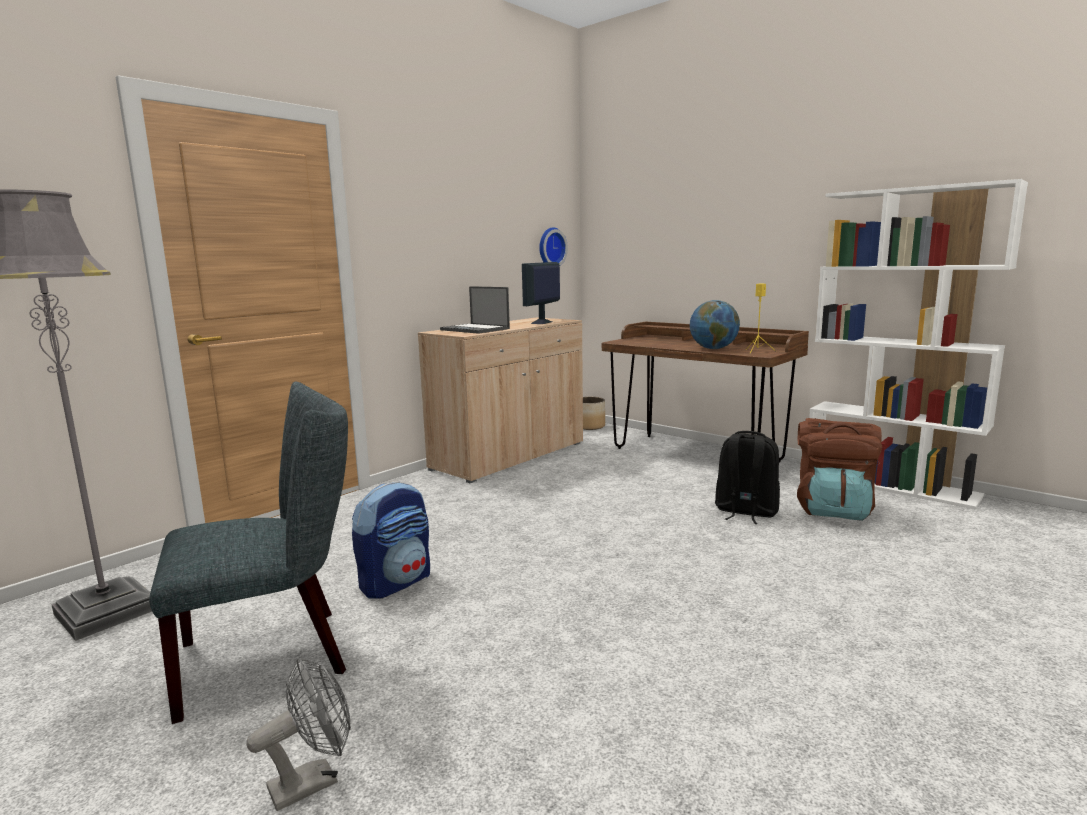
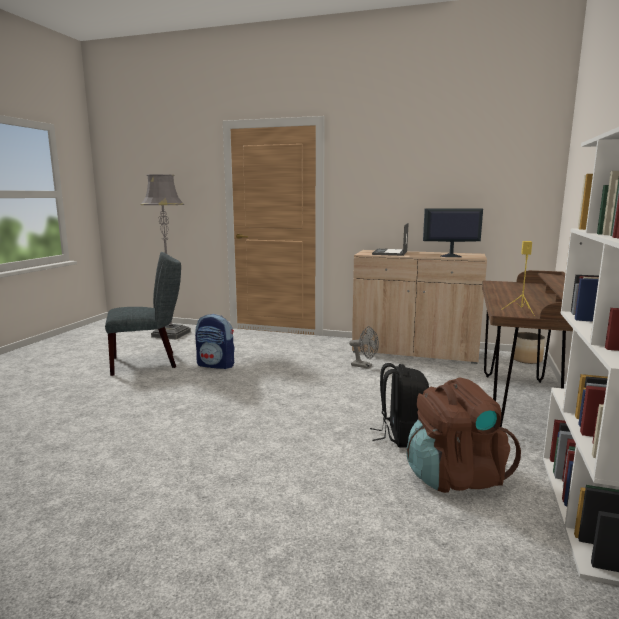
camera: 65 degrees right, 0 degrees up
(274, 655) = (149, 362): grey chair -> grey chair turned 60 degrees counterclockwise
(313, 781) = (76, 386): grey fan -> grey fan (364, 366)
(550, 248) = (515, 196): wall clock -> none
(713, 349) = (509, 301): globe -> none

